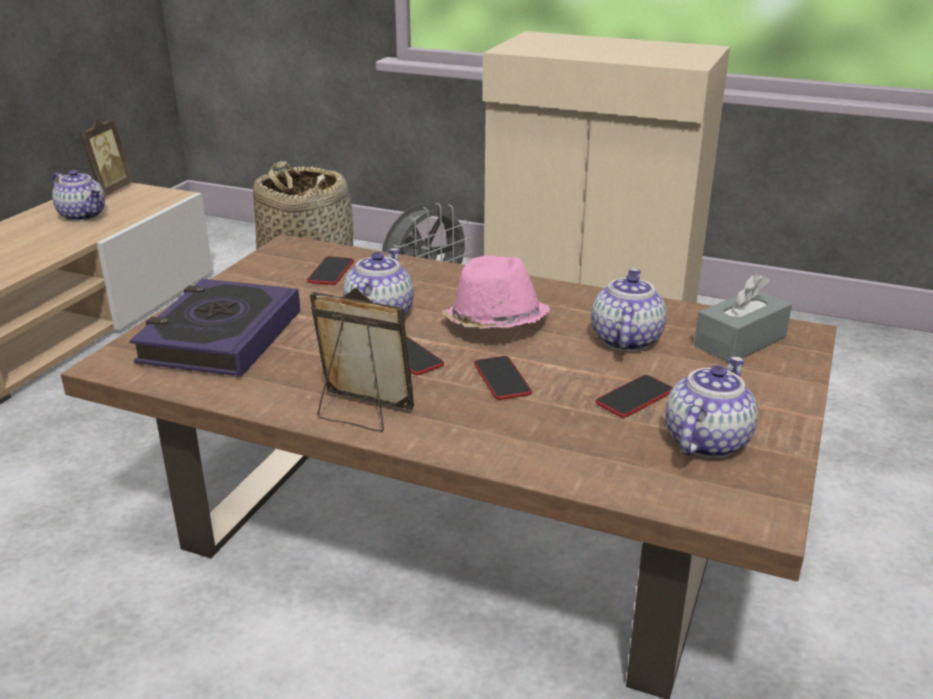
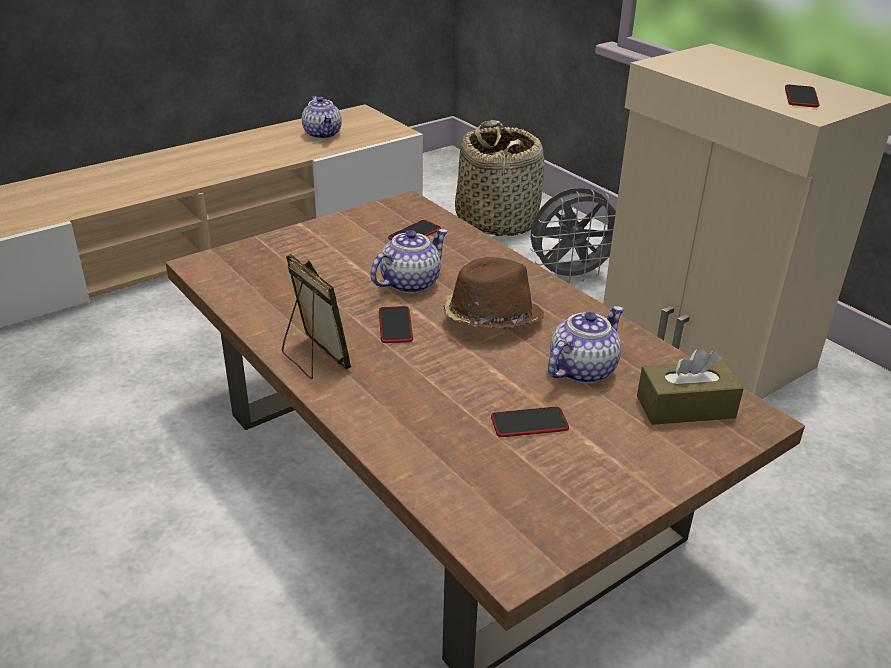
camera: 30 degrees right, 5 degrees up
(108, 191) = (358, 117): picture frame -> none
(220, 337) = (285, 266): book -> none
(495, 323) = (491, 319): pink hat -> brown hat
(502, 379) = (442, 369): phone -> phone (801, 97)
(705, 441) = (544, 483): teapot -> none
(740, 342) = (685, 407): grey tissue box -> brown tissue box

